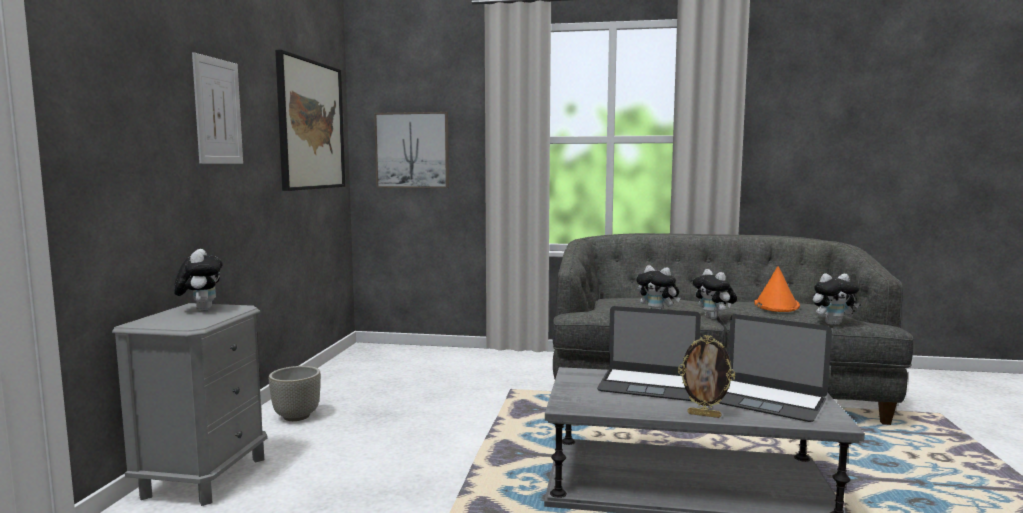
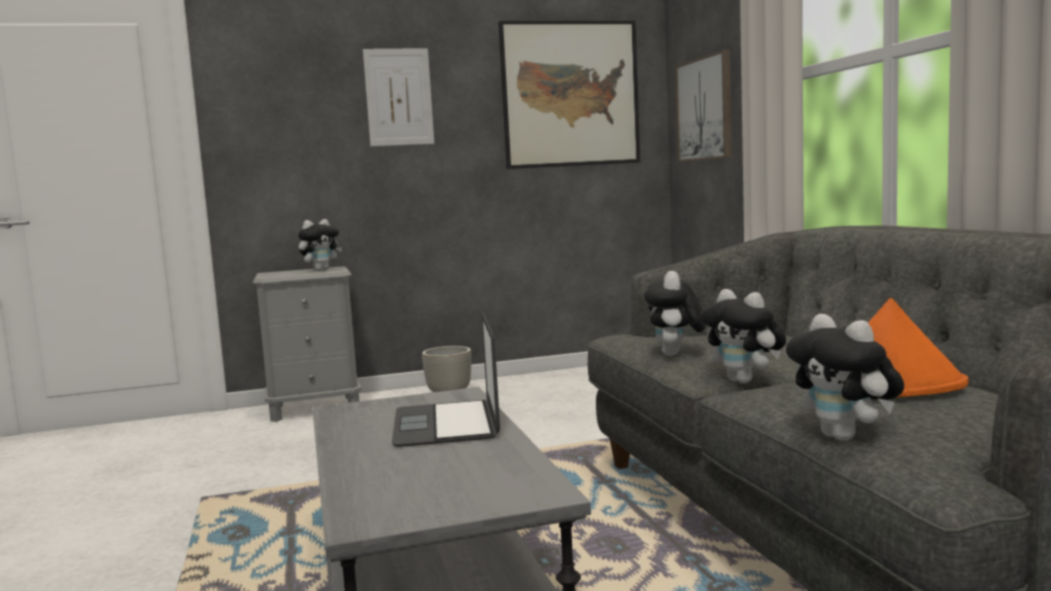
camera: 65 degrees right, 0 degrees up
(704, 415) = (345, 458): picture frame -> none
(714, 318) = (745, 381): plush toy -> plush toy turned 75 degrees counterclockwise
(767, 400) = (435, 480): laptop -> none

